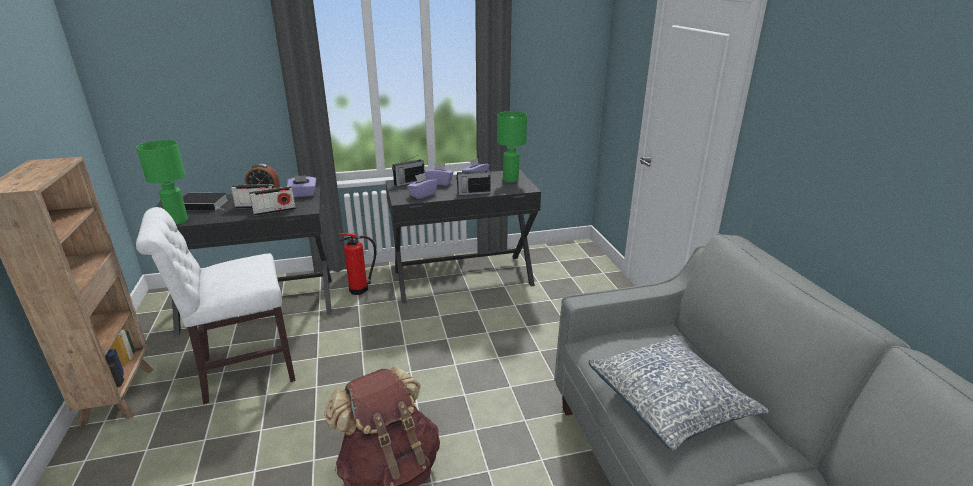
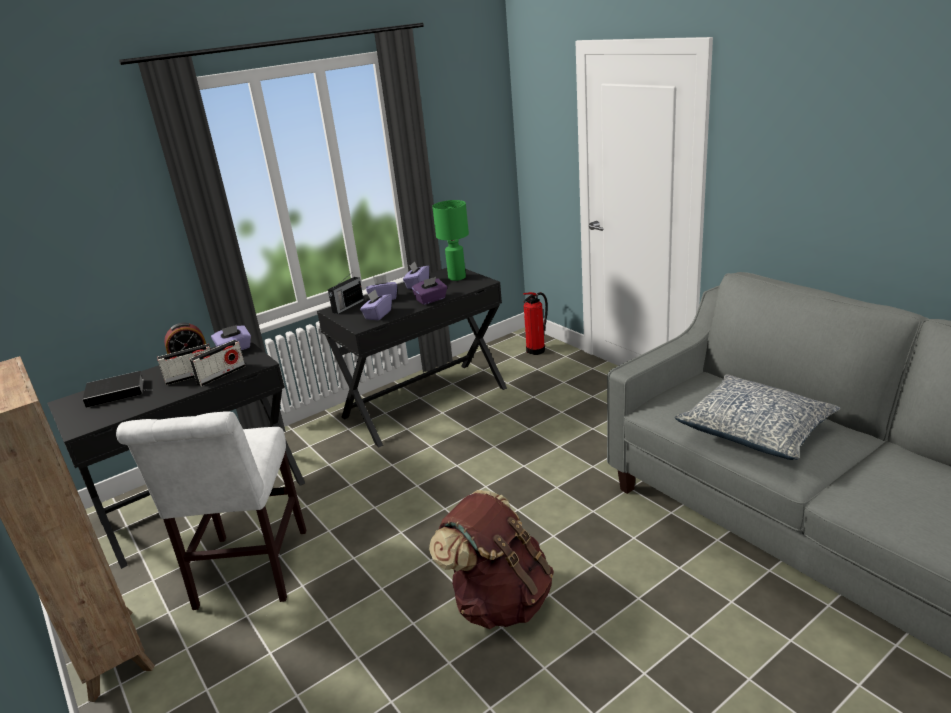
camera: 20 degrees left, 0 degrees up
(177, 221) = (106, 418): green table lamp -> none
(242, 371) = (250, 574): white chair -> white chair turned 45 degrees counterclockwise
(360, 289) = (317, 448): fire extinguisher -> fire extinguisher (537, 350)
(473, 193) = (431, 300): radio -> purple tissue box

